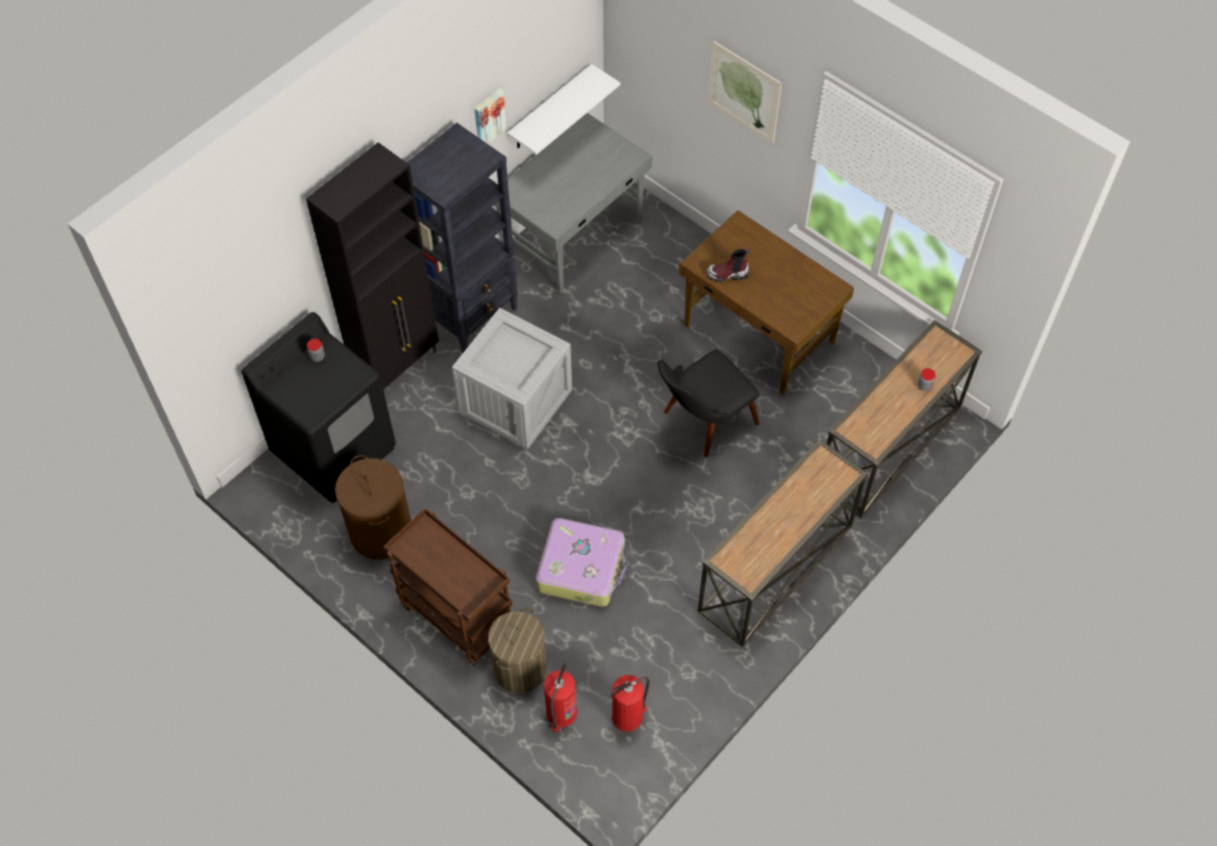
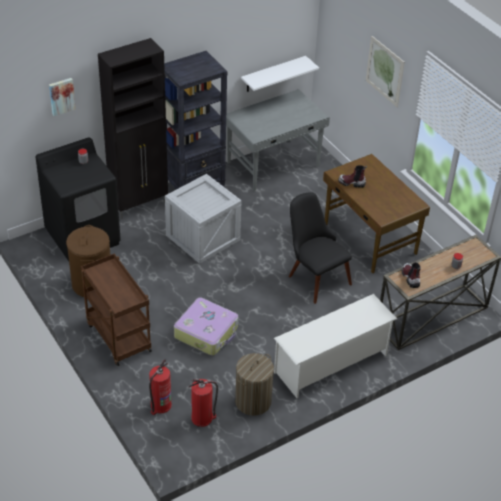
camera: 15 degrees right, 15 degrees down
(489, 117) = (229, 59): picture -> picture (61, 96)
(520, 668) = (145, 375): laundry basket -> laundry basket (253, 401)
(701, 423) = (314, 276): black chair -> black chair turned 75 degrees clockwise
(776, 569) = (331, 364): console table -> white shoe rack
(867, 425) = (410, 277): none -> boot

